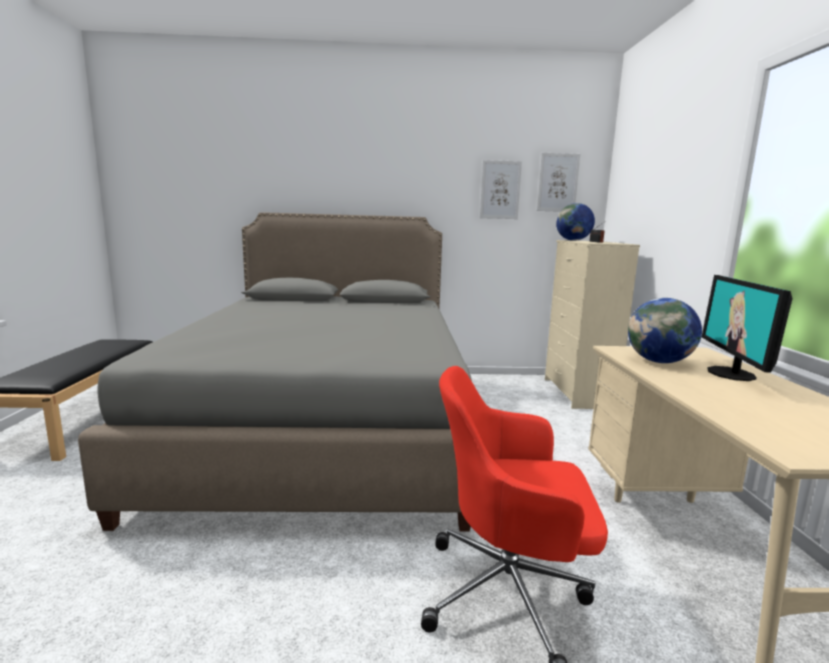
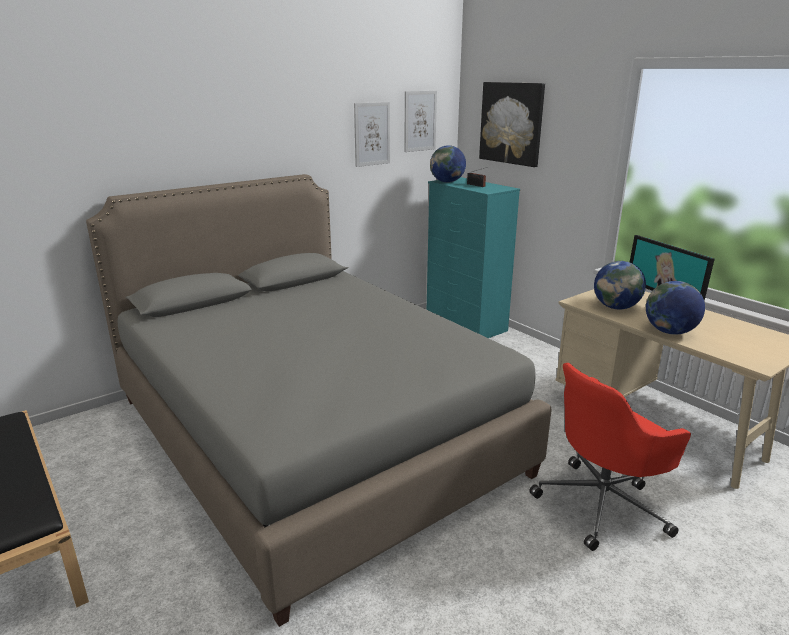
camera: 35 degrees left, 10 degrees up
(577, 393) = (465, 324): beige dresser -> turquoise dresser
(645, 177) = (511, 123): none -> picture
(694, 391) = (669, 332): none -> globe

